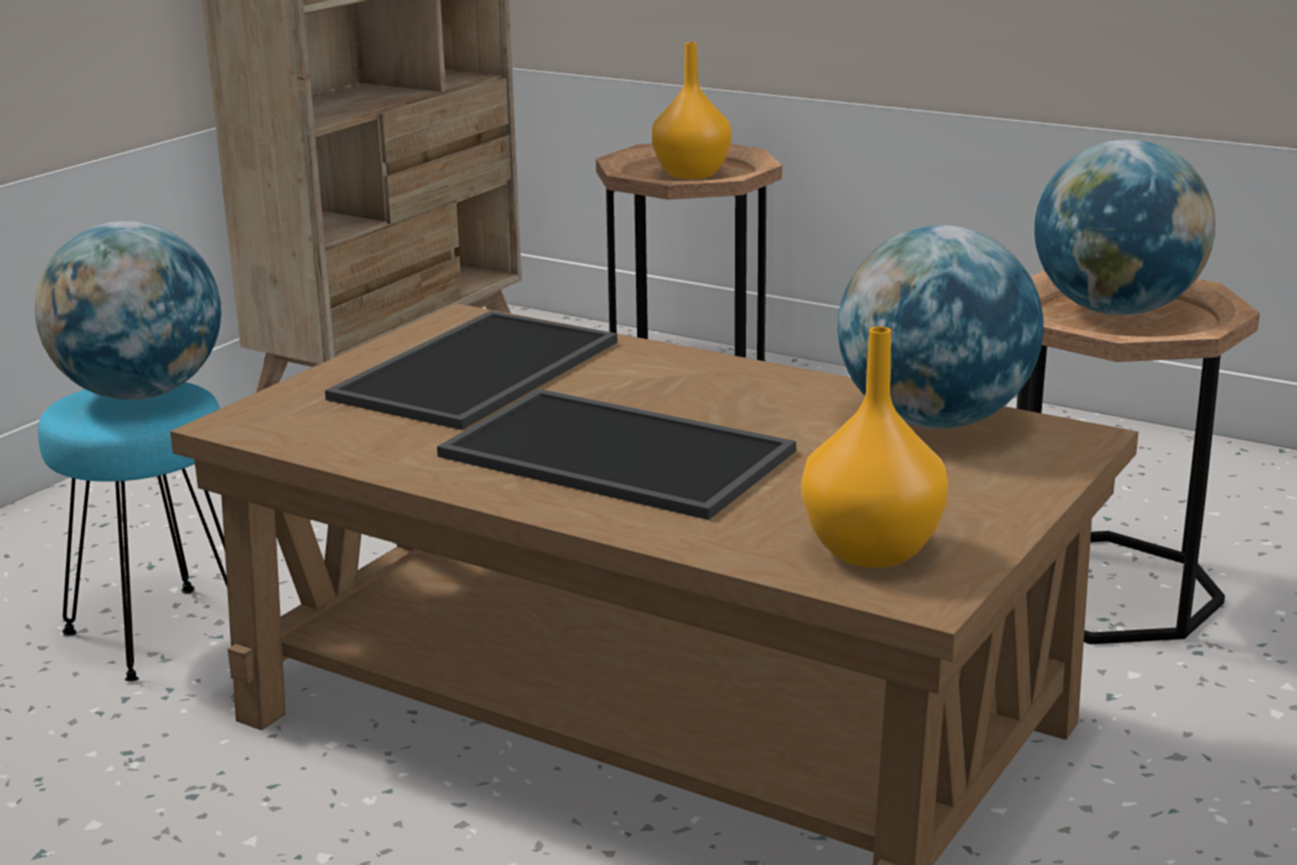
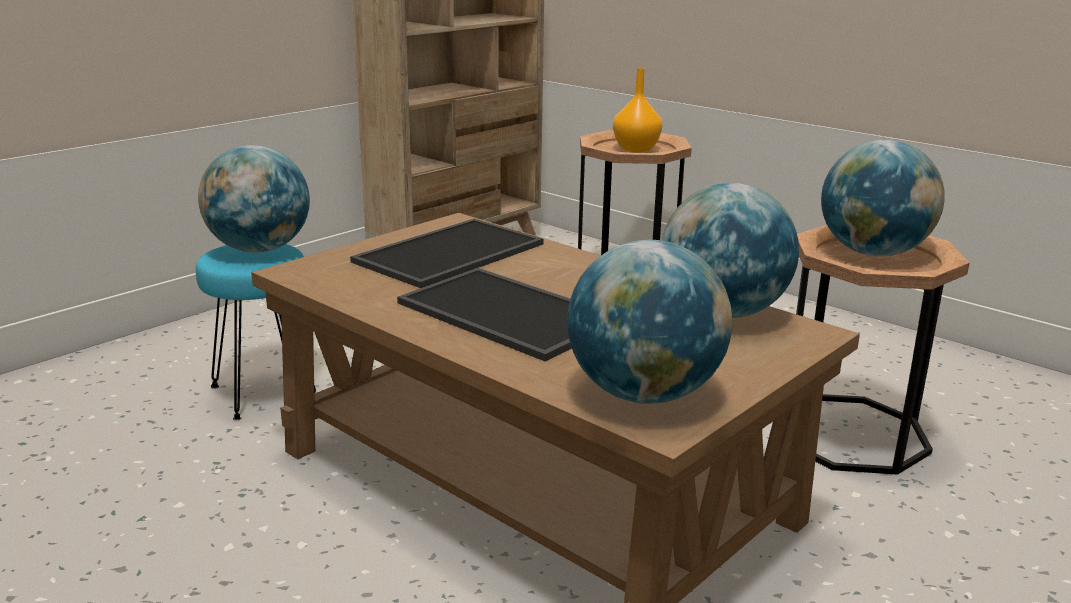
camera: 10 degrees right, 0 degrees up
(874, 550) = (644, 394): orange vase -> globe

